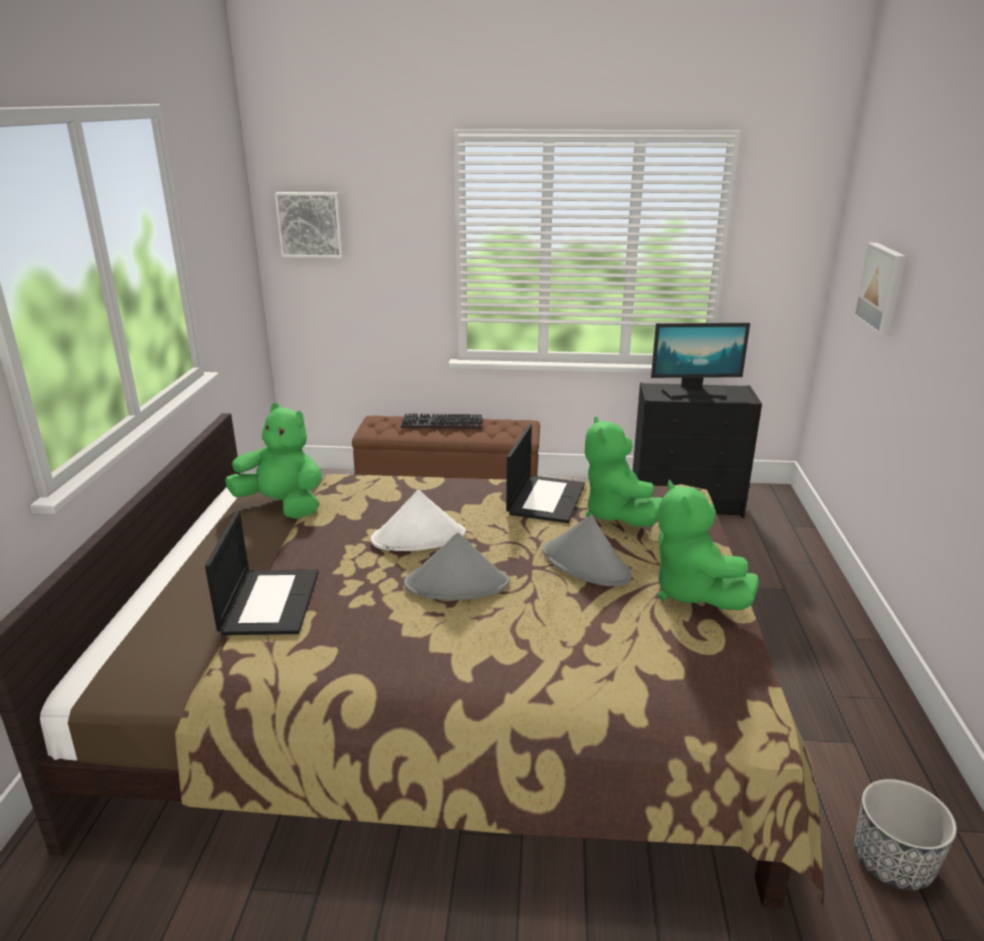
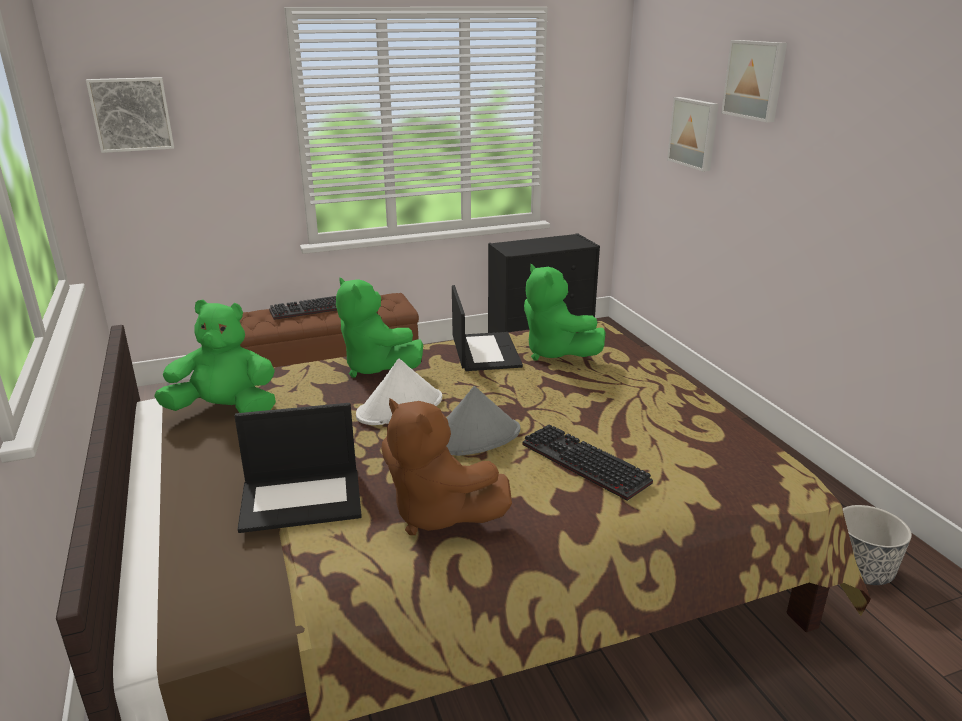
camera: 25 degrees left, 0 degrees up
(269, 601) = (303, 499): laptop -> laptop turned 105 degrees clockwise
(363, 648) = (437, 514): none -> brown plush toy
(536, 638) = (581, 463): none -> keyboard
(586, 564) = (567, 396): grey hat -> none
(692, 592) = (666, 398): green plush toy -> green plush toy (376, 368)
(694, 393) = (540, 245): monitor -> none
(940, 232) = (755, 80): none -> picture

